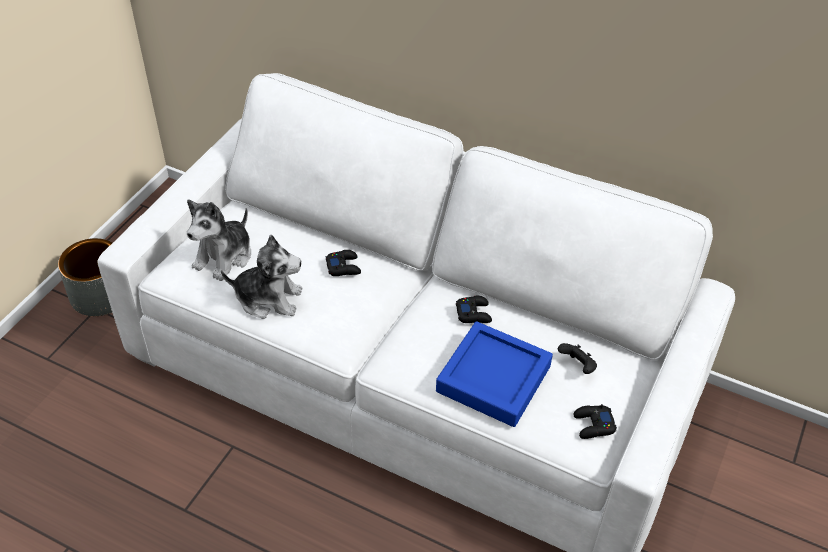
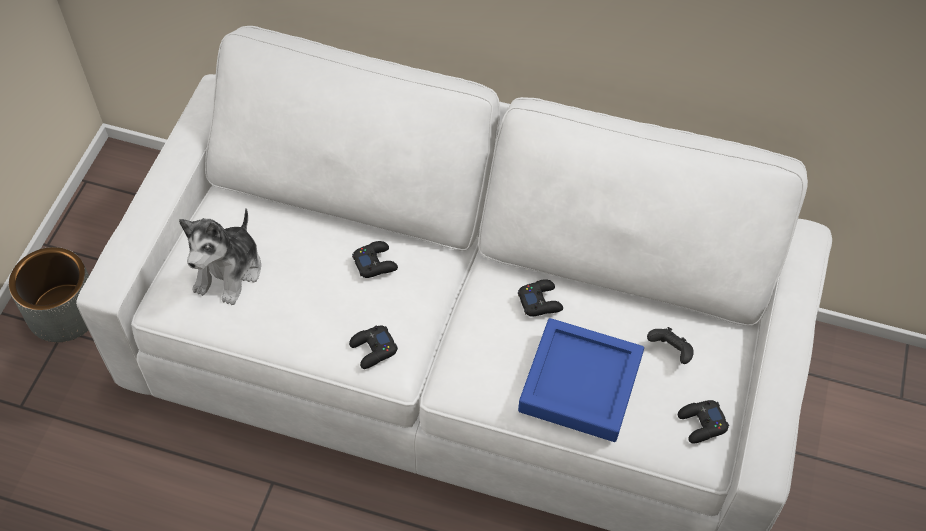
camera: 10 degrees left, 10 degrees up
(268, 298) = (296, 320): plush toy -> none
(325, 329) = (373, 350): none -> black game controller

